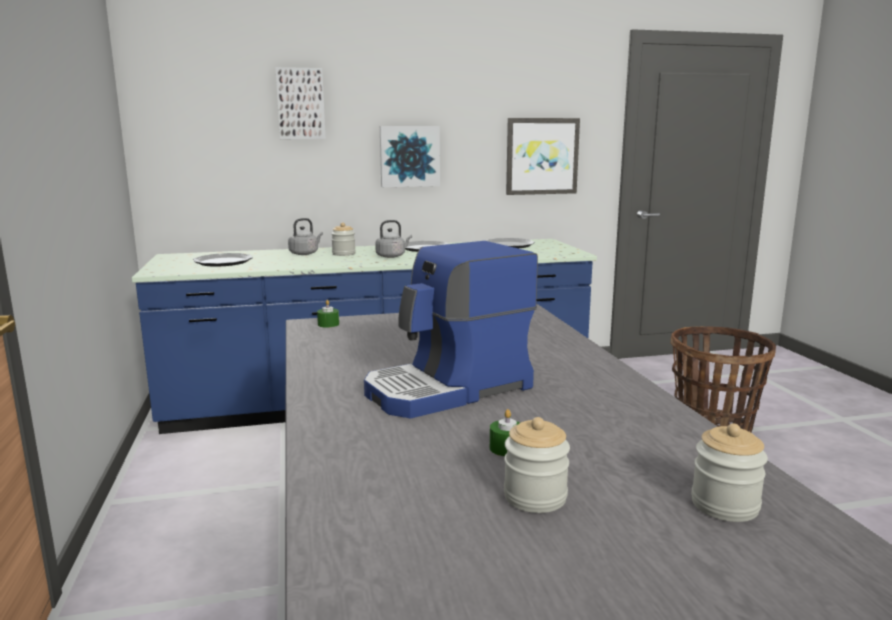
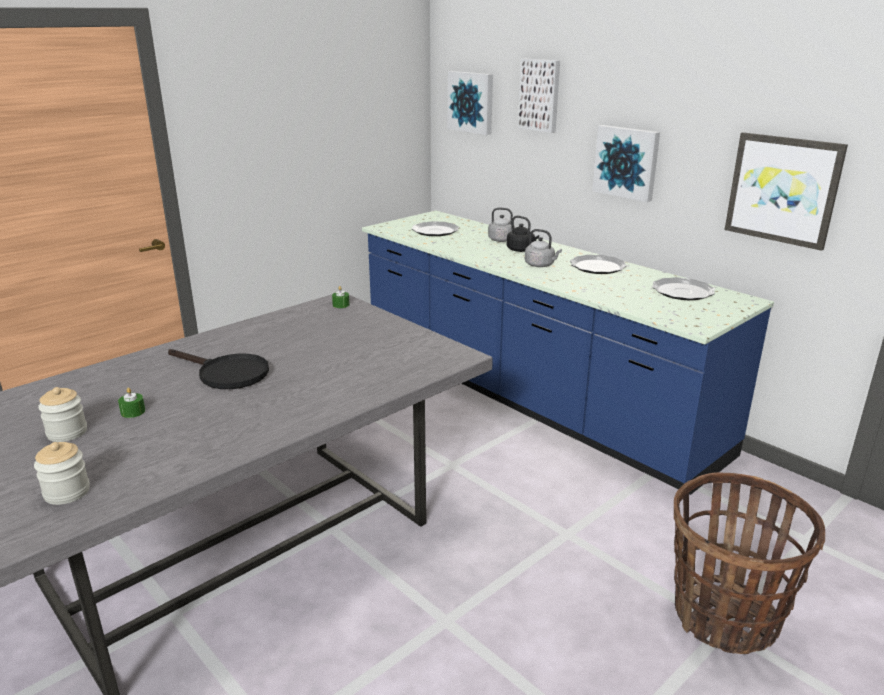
camera: 60 degrees right, 10 degrees up
(199, 119) = (471, 102): none -> picture
(344, 254) = (521, 250): jar -> black kettle
(449, 389) = (226, 374): coffee machine -> black frying pan

